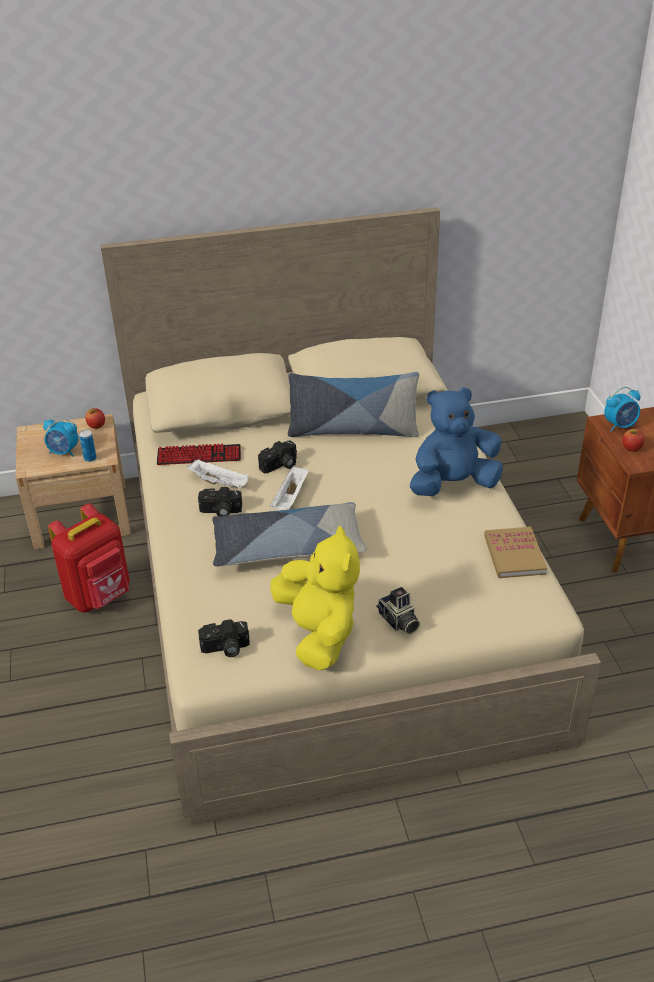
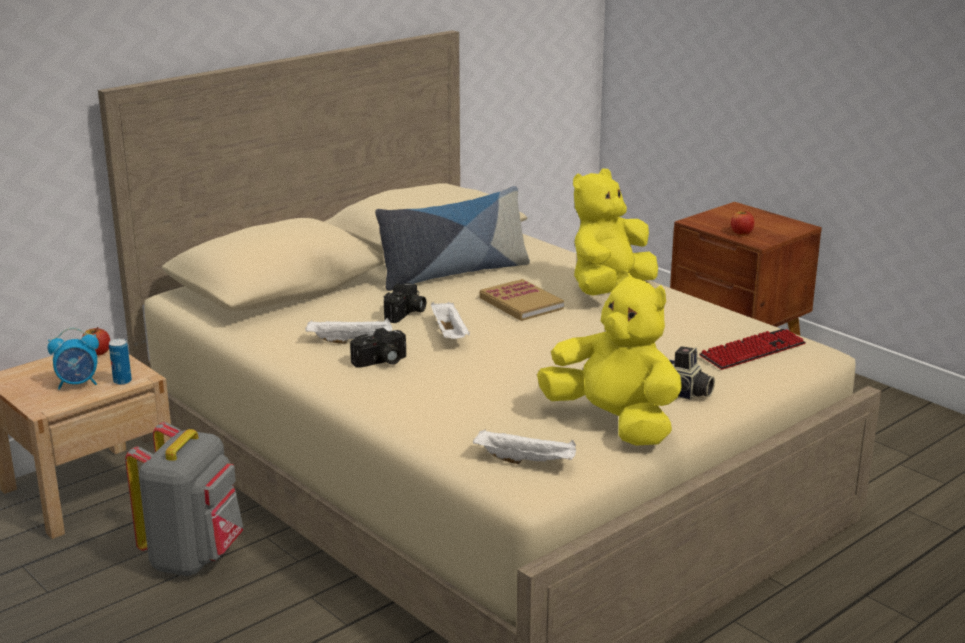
camera: 30 degrees left, 15 degrees down
(100, 596) = (194, 557): red backpack -> grey backpack
(199, 456) = (298, 326): keyboard -> keyboard (752, 351)
(225, 648) = (526, 461): camera -> white tray
(287, 547) = (494, 370): pillow -> none
(453, 484) = (609, 289): blue plush toy -> yellow plush toy
(514, 555) = (732, 322): book -> book (521, 303)
(620, 426) = (712, 221): alarm clock -> none

